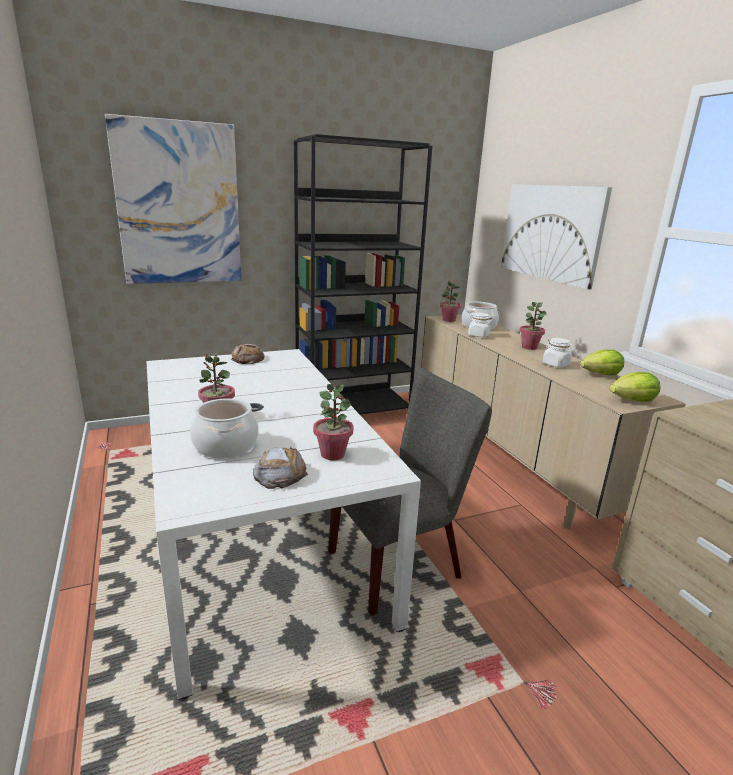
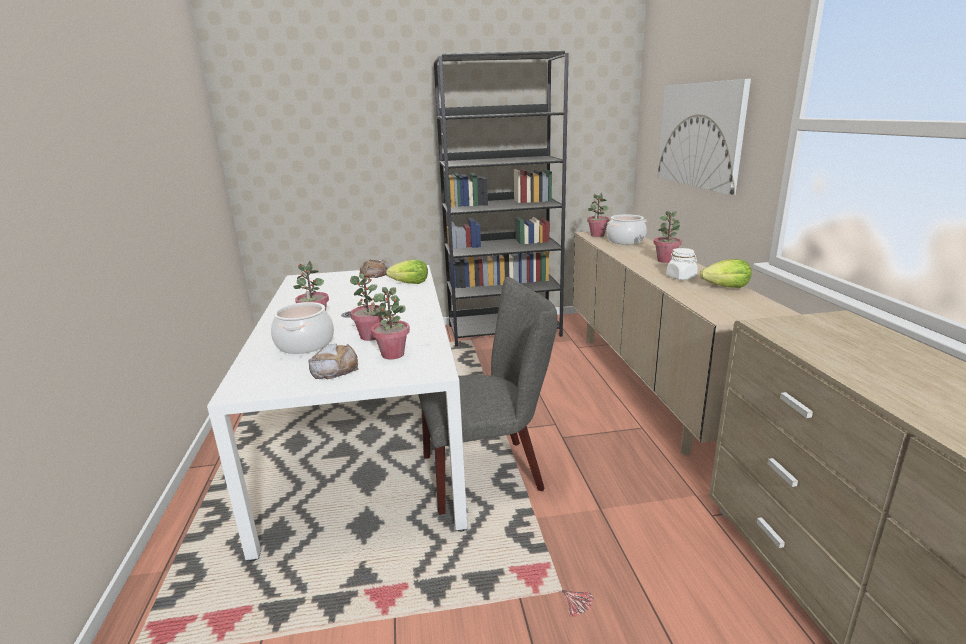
camera: 15 degrees right, 0 degrees up
(179, 204) = (328, 132): picture -> none
(294, 433) = (371, 336): none -> potted plant
(478, 335) = (617, 249): white jar -> none
(632, 400) = (740, 313): lettuce -> lettuce (410, 283)

